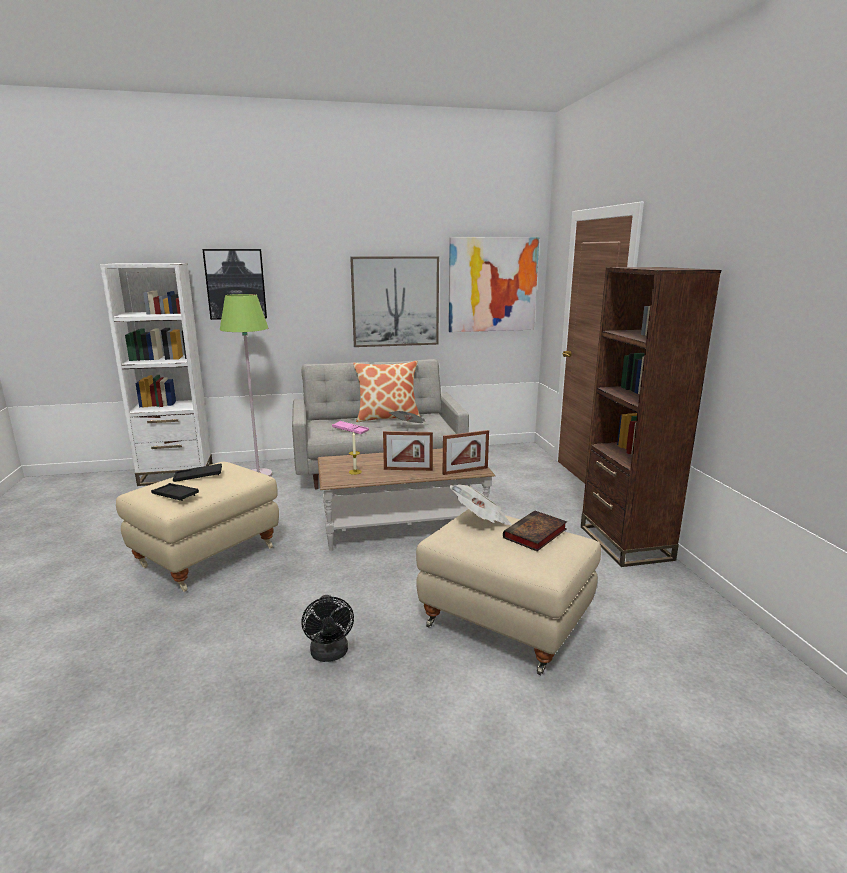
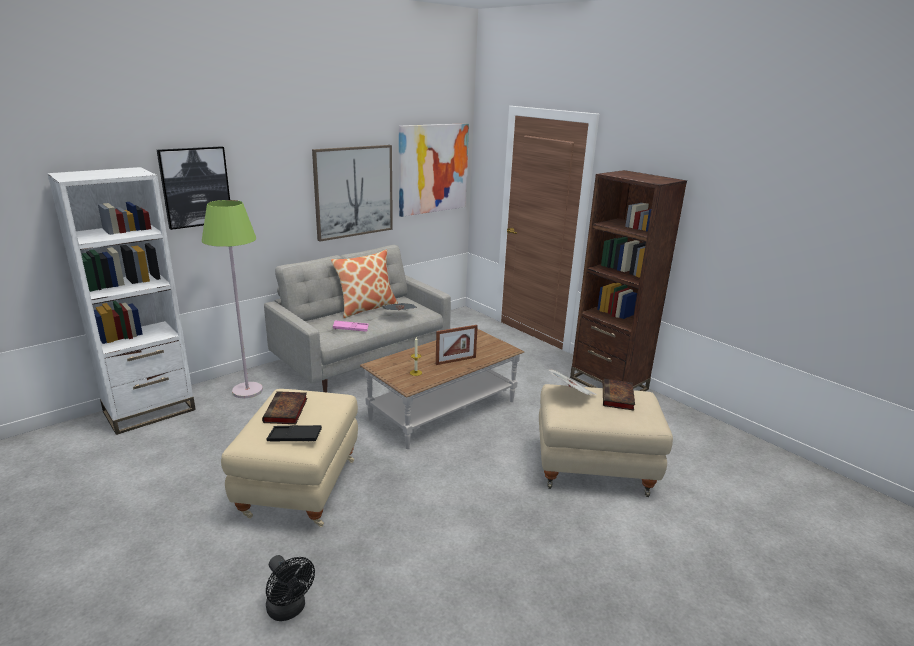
camera: 30 degrees left, 5 degrees up
(198, 476) = (286, 411): black tray -> book
(330, 654) = (505, 534): black fan -> black fan (289, 610)
(465, 471) = (500, 352): picture frame -> none

